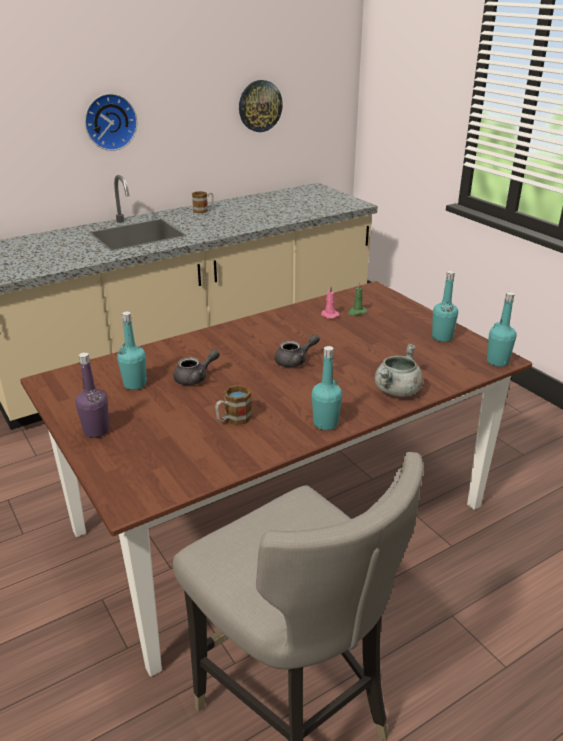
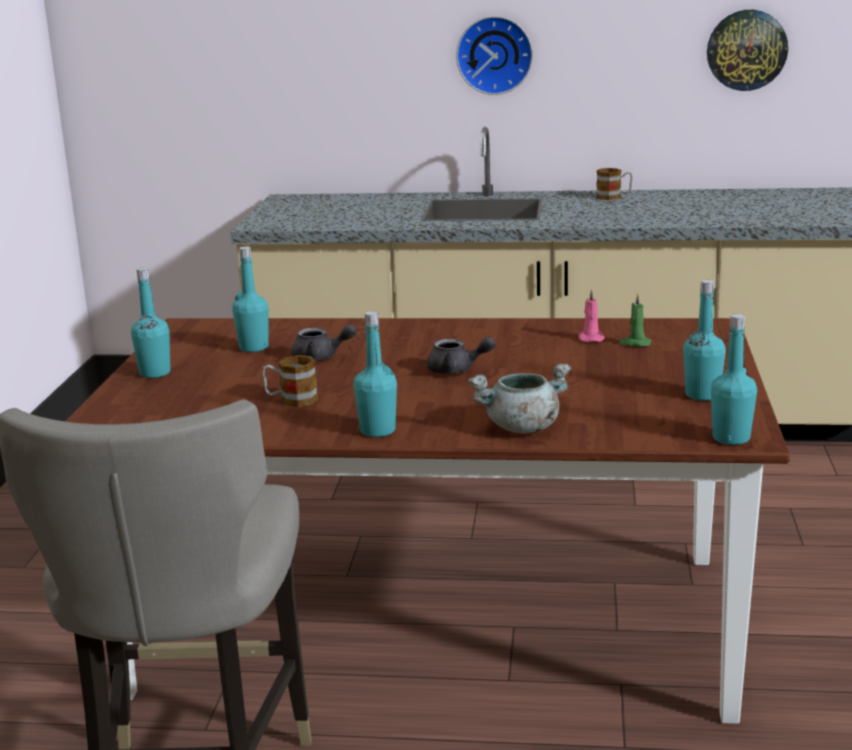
camera: 40 degrees right, 10 degrees down
(96, 431) = (155, 373): purple bottle -> turquoise bottle

